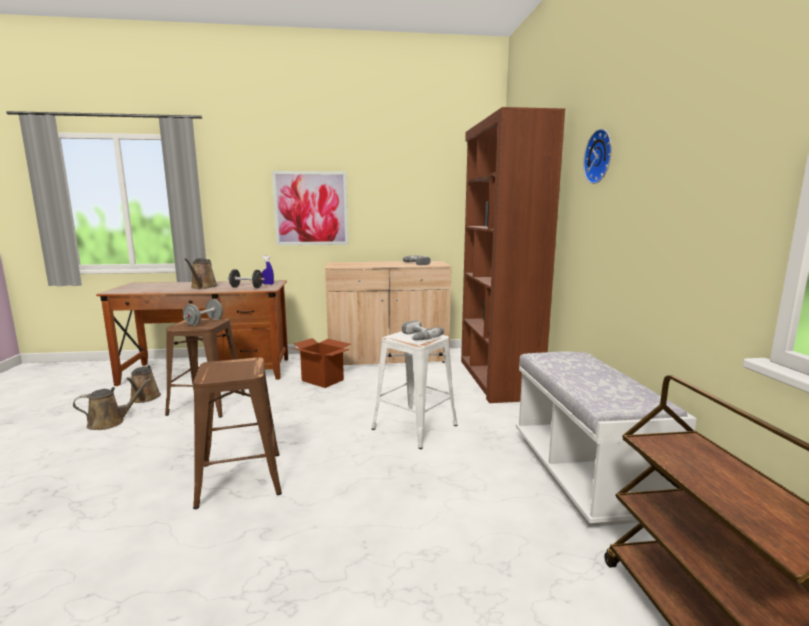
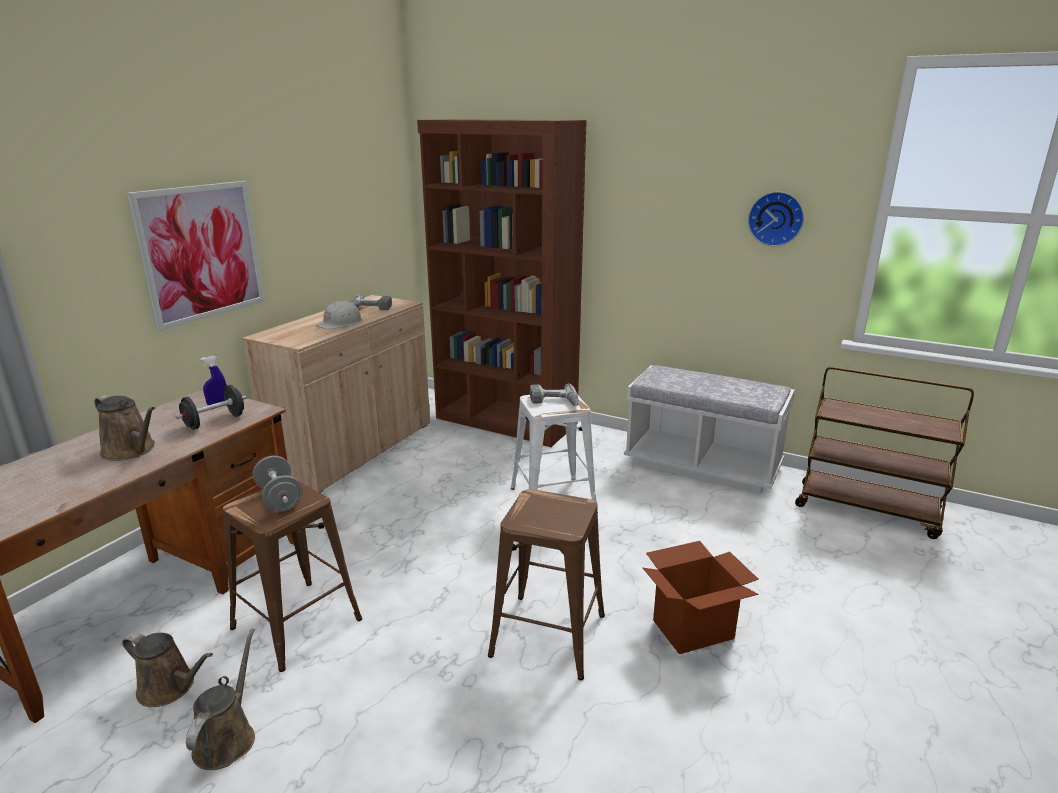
camera: 55 degrees left, 10 degrees up
(323, 380) = (355, 512): cardboard box -> cardboard box (693, 629)
(379, 265) = (341, 323): none -> white hard hat
(601, 156) = (650, 181): wall clock -> wall clock (776, 218)

